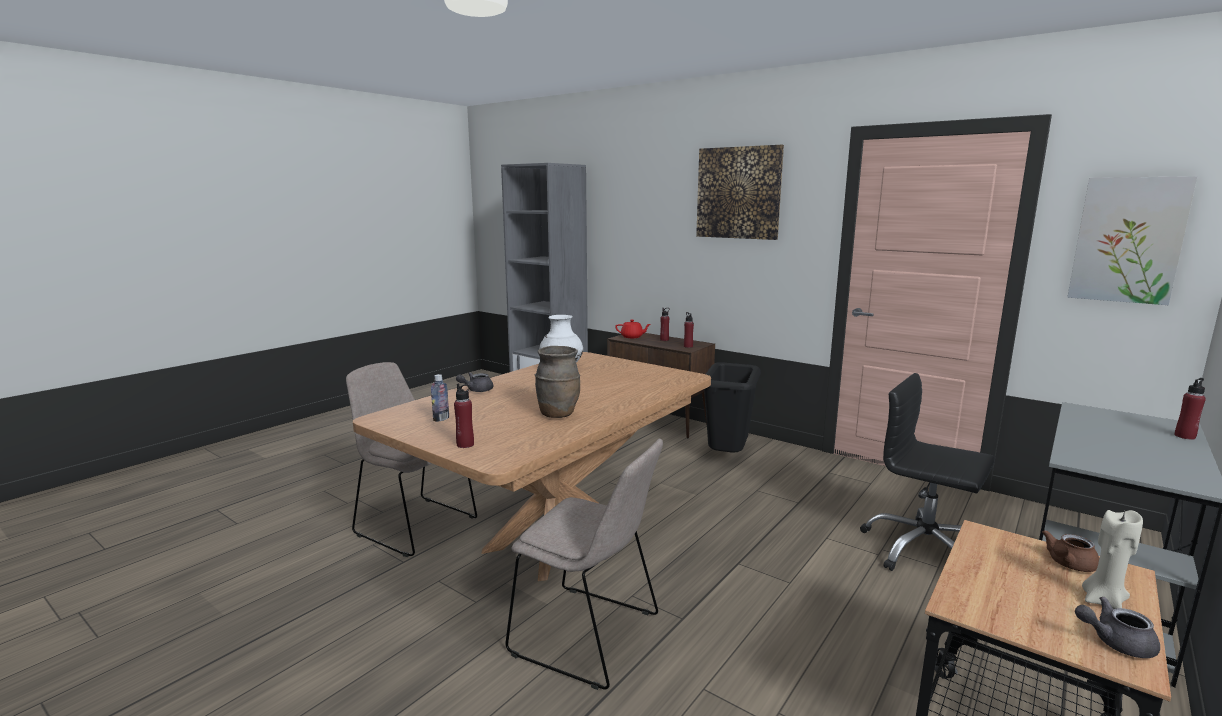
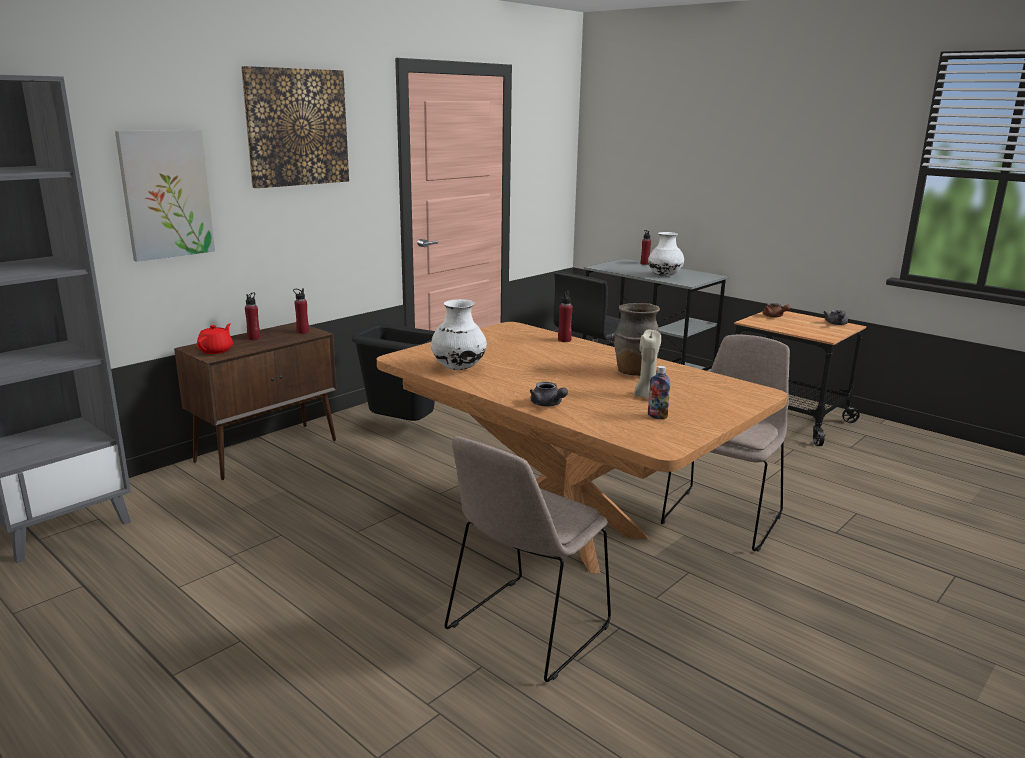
camera: 85 degrees left, 5 degrees up
(465, 444) = (728, 404): red bottle -> red bottle (564, 340)
(1103, 601) = (804, 319): beige candle -> beige candle (645, 395)
(1104, 447) = (665, 276): none -> white vase
(1128, 240) = (547, 156): picture -> picture (166, 194)

